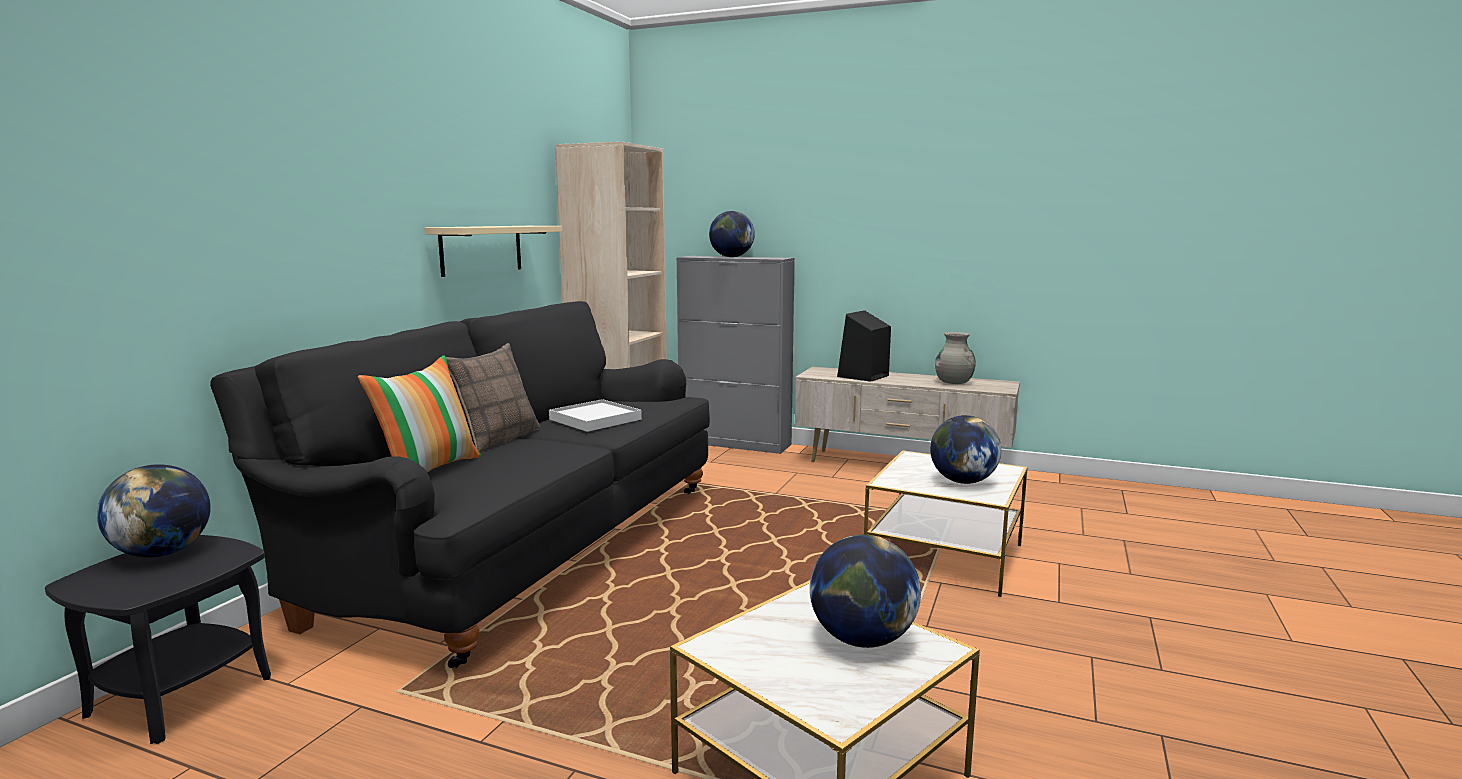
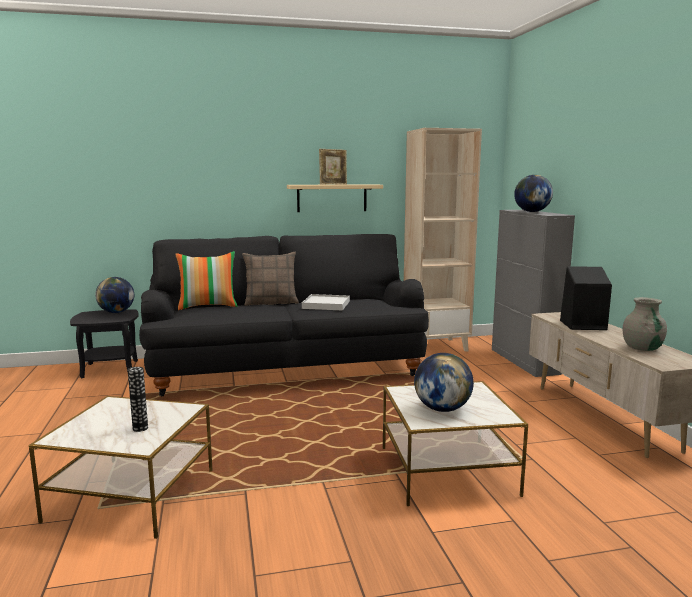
camera: 55 degrees right, 0 degrees up
(502, 226) = (333, 184): none -> picture frame
(862, 640) = (140, 428): globe -> vase

